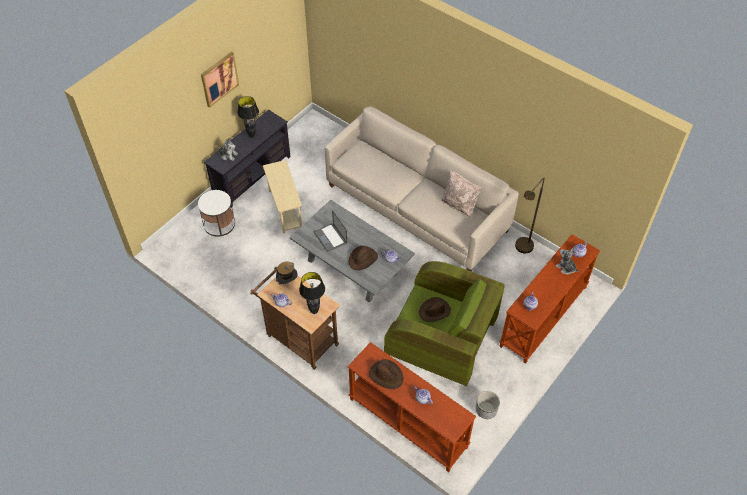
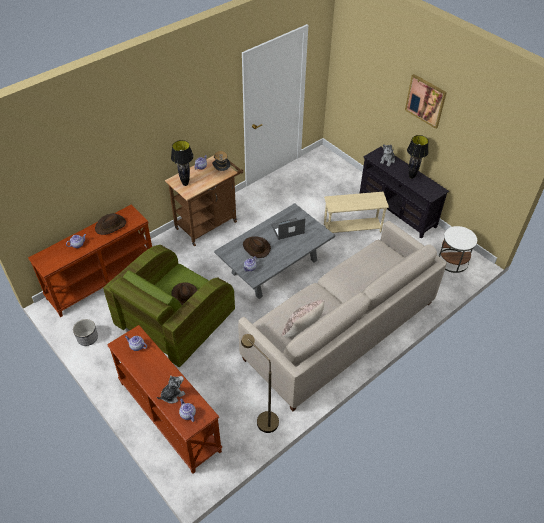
camera: 100 degrees right, 5 degrees down
(219, 224) = (342, 186): white side table -> white side table (452, 261)

